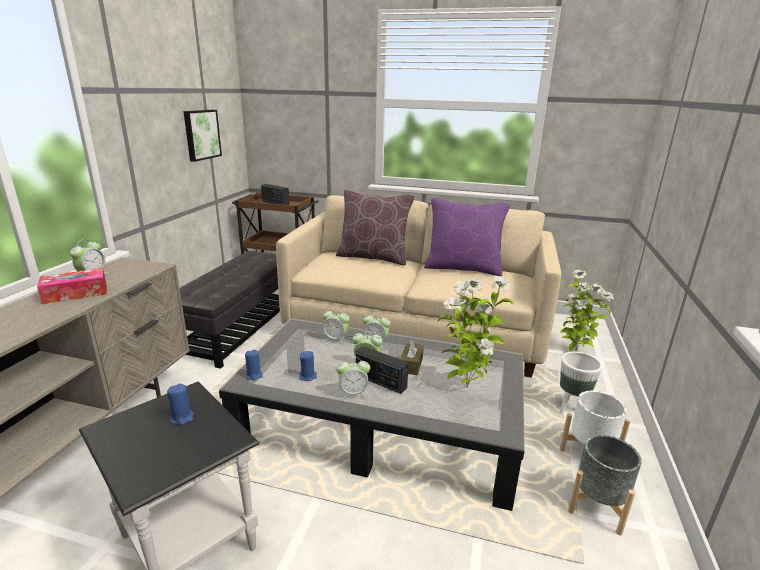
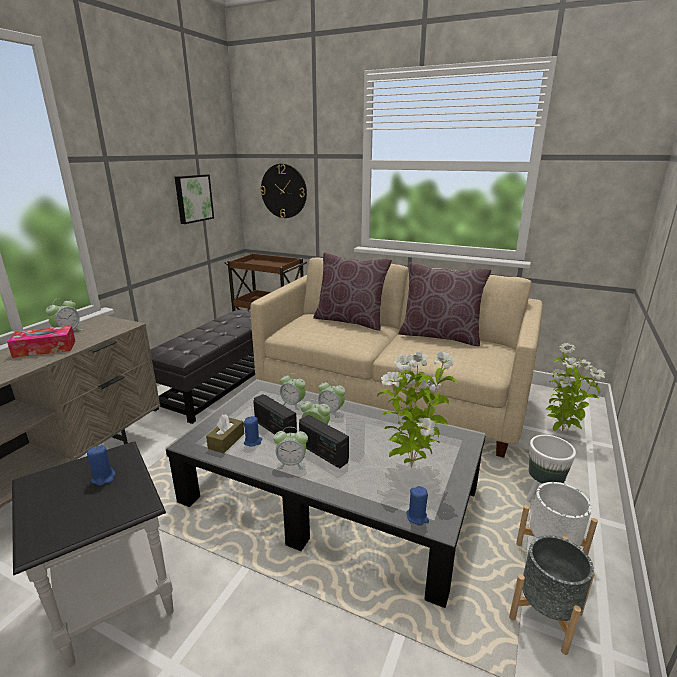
camera: 10 degrees right, 0 degrees up
(254, 375) = (202, 436): blue candle -> blue candle (417, 517)
(275, 203) = (265, 264): radio -> radio (275, 429)
(293, 128) = (284, 191): none -> wall clock
(411, 364) = (360, 437): brown tissue box -> brown tissue box (226, 441)
(463, 268) = (440, 336): purple pillow -> brown pillow

